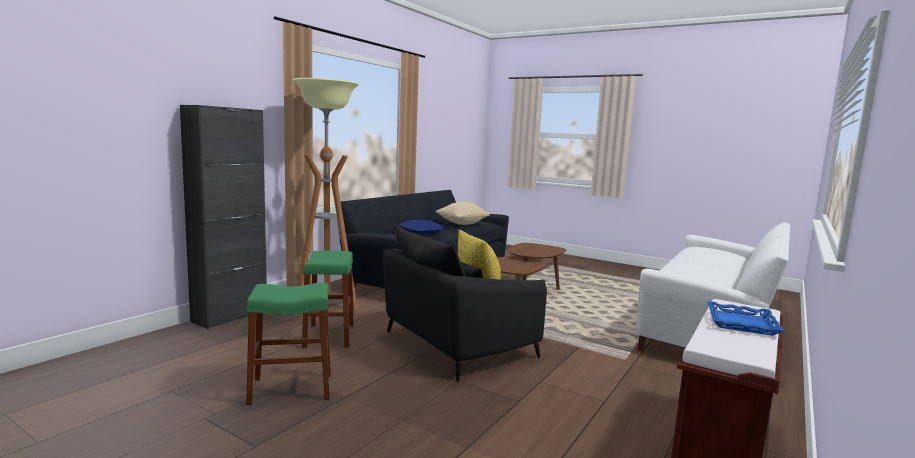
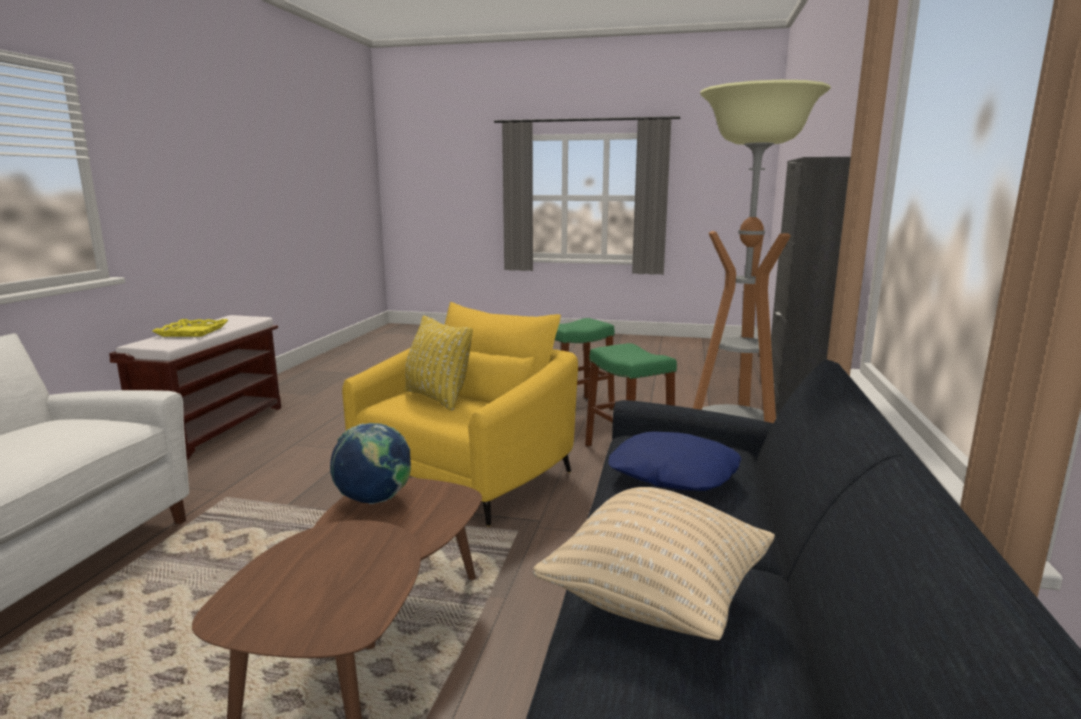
camera: 160 degrees right, 5 degrees up
(457, 344) = (465, 473): black armchair -> yellow armchair
(521, 267) = (374, 501): none -> globe
(740, 323) = (193, 332): blue tray -> yellow tray

